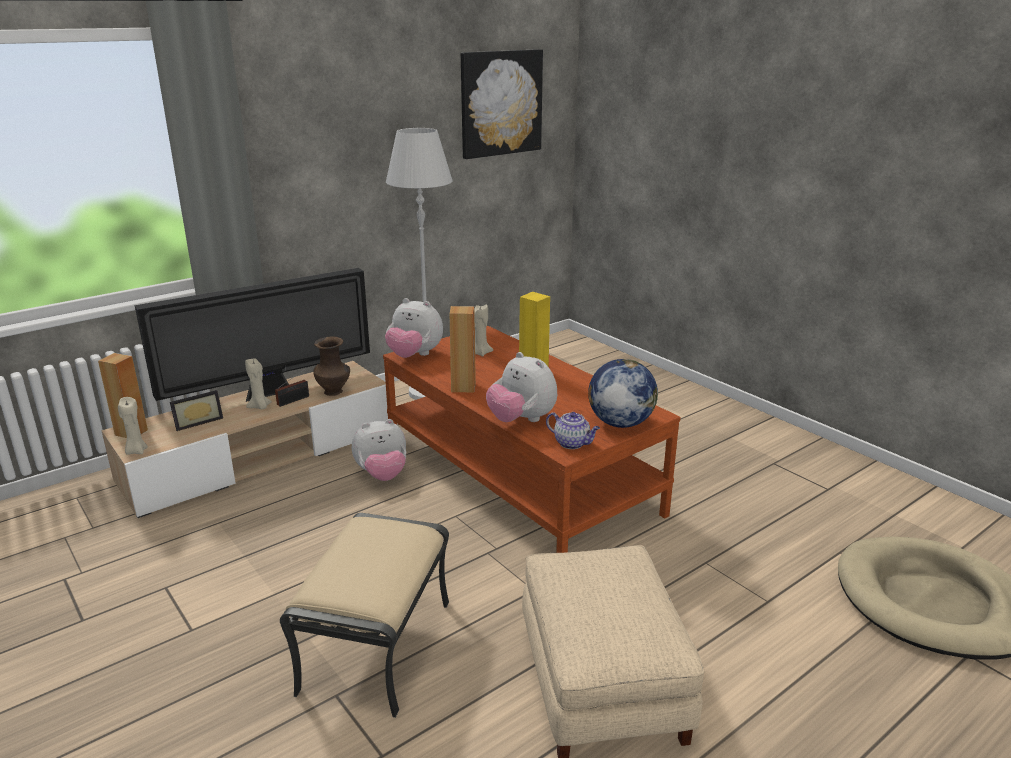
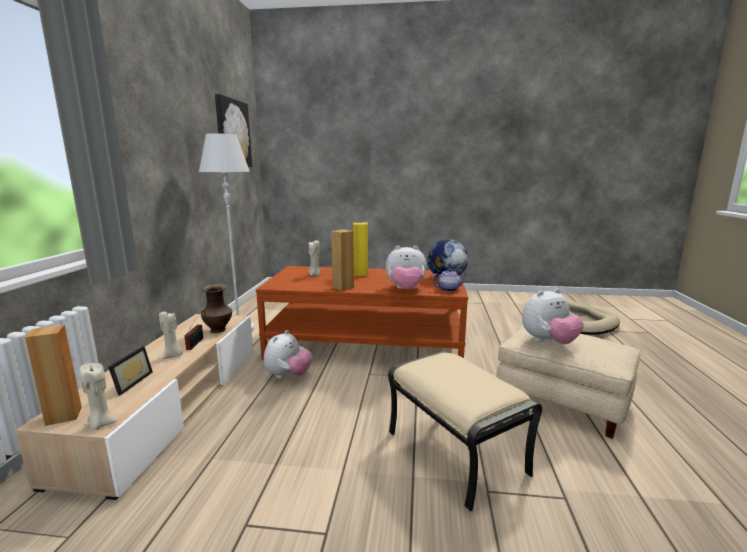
camera: 45 degrees left, 10 degrees down
(270, 392) = (164, 346): television -> none
(414, 356) = (278, 284): plush toy -> plush toy (548, 342)

